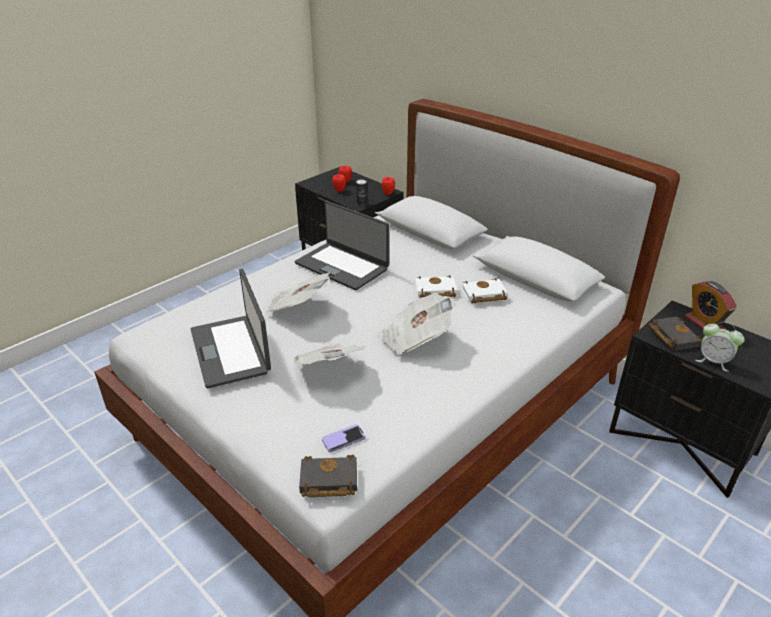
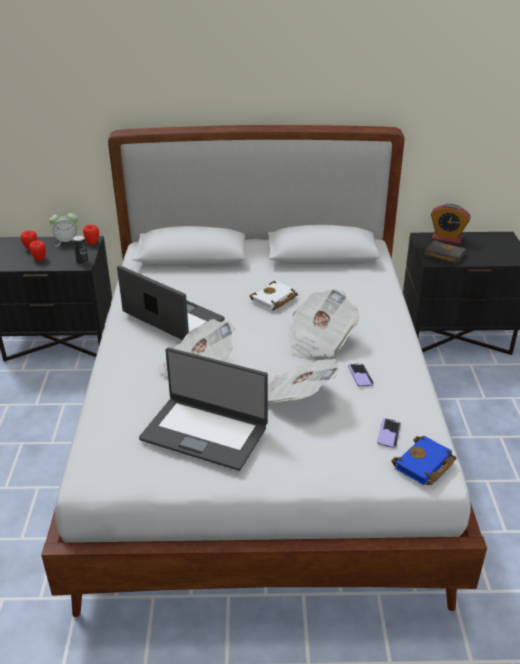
camera: 45 degrees left, 0 degrees up
(327, 481) = (424, 466): black book -> blue book
(342, 266) = (172, 317): laptop -> laptop turned 135 degrees counterclockwise
(399, 383) = (360, 376): none -> phone
(483, 295) = (311, 285): white book -> none
(713, 361) = (482, 259): alarm clock -> alarm clock (67, 242)

